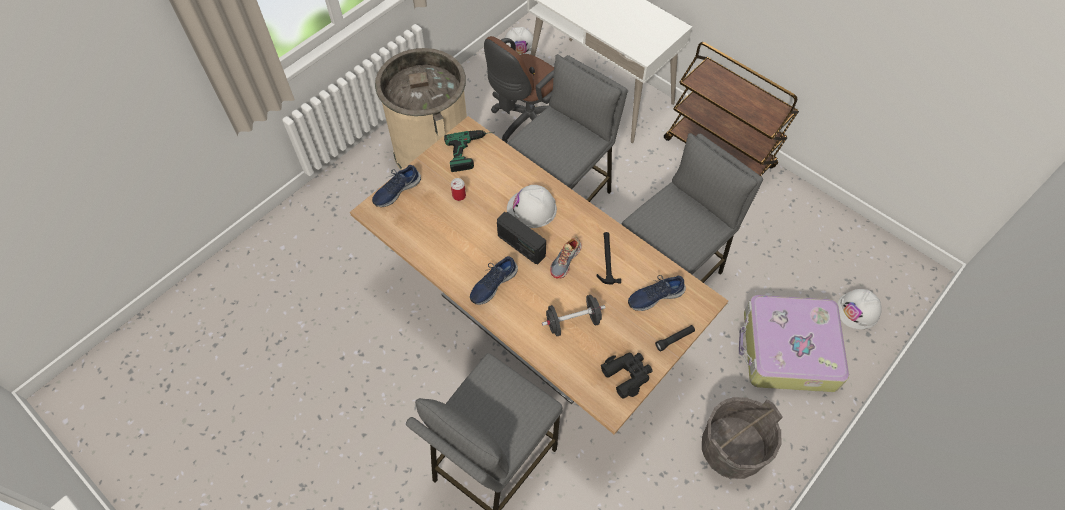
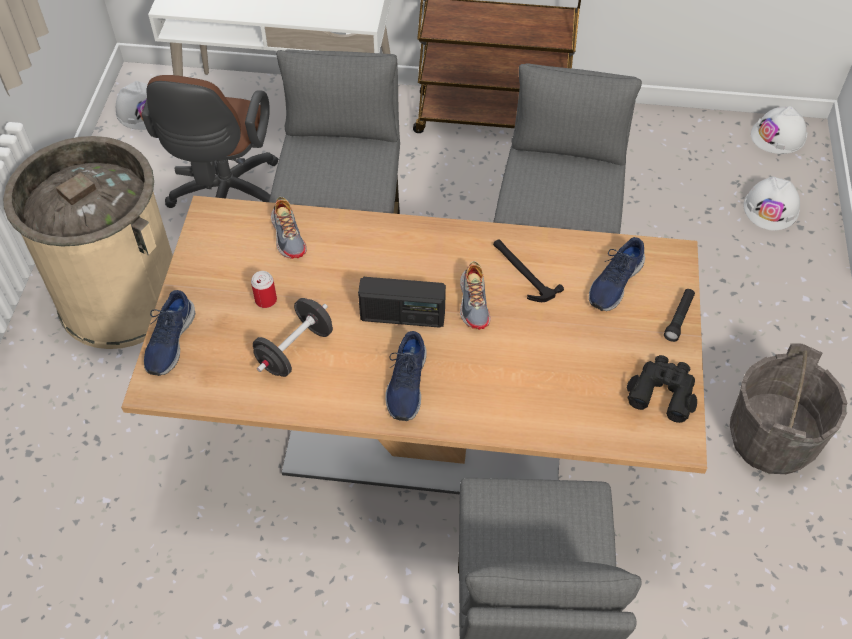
camera: 35 degrees left, 5 degrees down
(472, 151) = (237, 235): power drill -> none
(498, 166) = (289, 235): none -> shoe
(531, 209) = (378, 264): white hard hat -> white hard hat (778, 136)
(573, 322) = (546, 370): black dumbbell -> black dumbbell (295, 350)
(787, 350) = (738, 292): suitcase -> none

